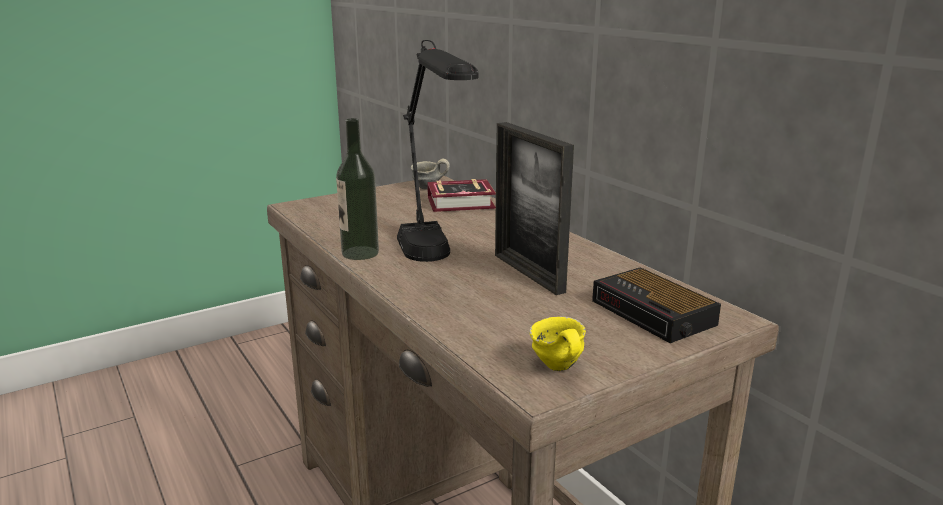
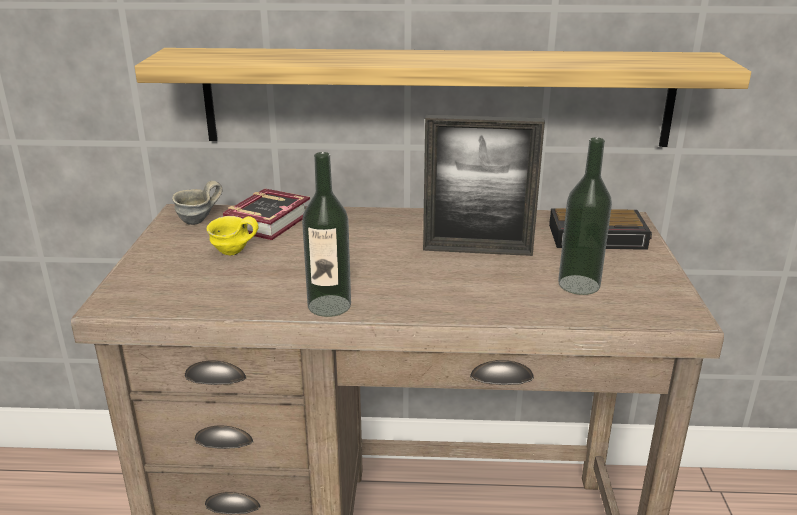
camera: 55 degrees left, 5 degrees up
(434, 265) = (411, 281): black table lamp -> none
(527, 327) = (579, 285): none -> bottle
(556, 369) = (657, 298): yellow mug -> yellow mug (233, 254)
(606, 125) = (436, 97): none -> shelf

